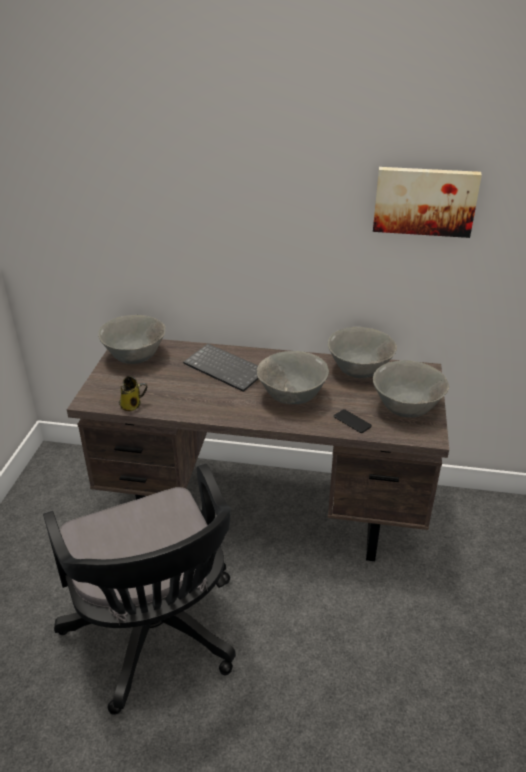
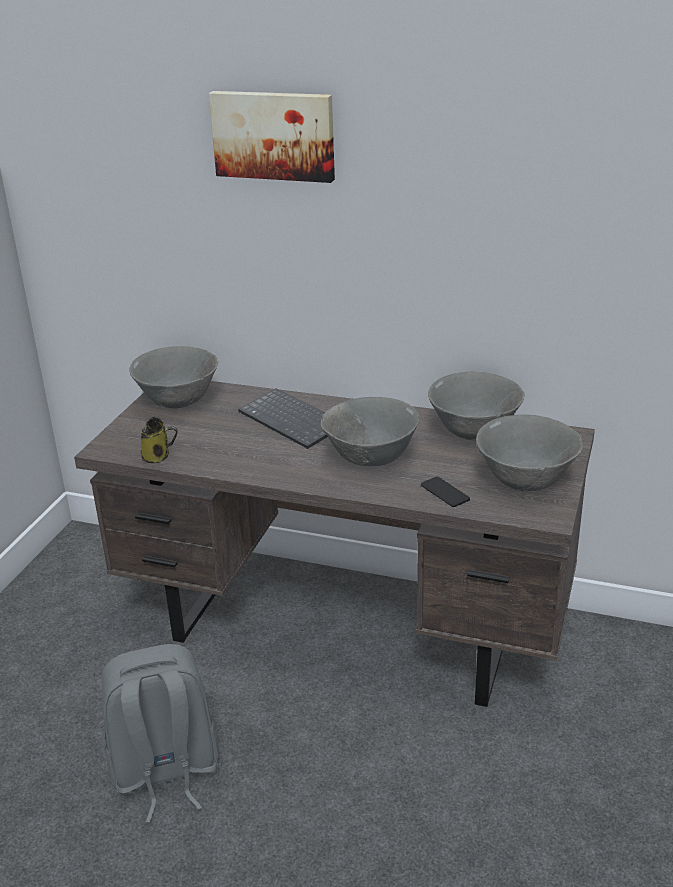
camera: 10 degrees right, 5 degrees down
(157, 636) = (165, 772): black office chair -> grey backpack
(424, 201) = (560, 195): picture -> picture (274, 135)

